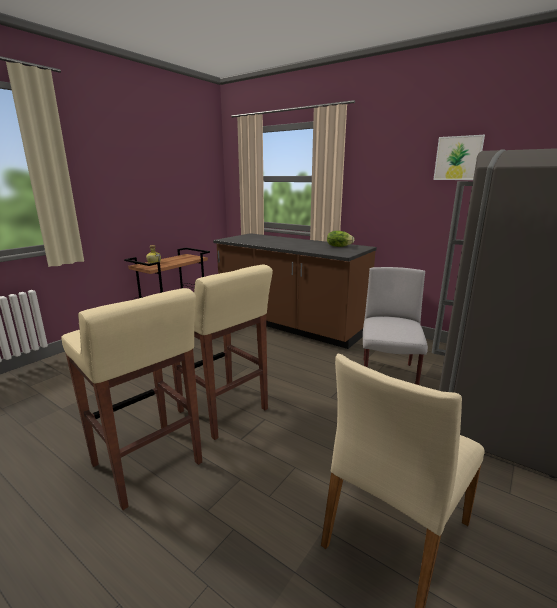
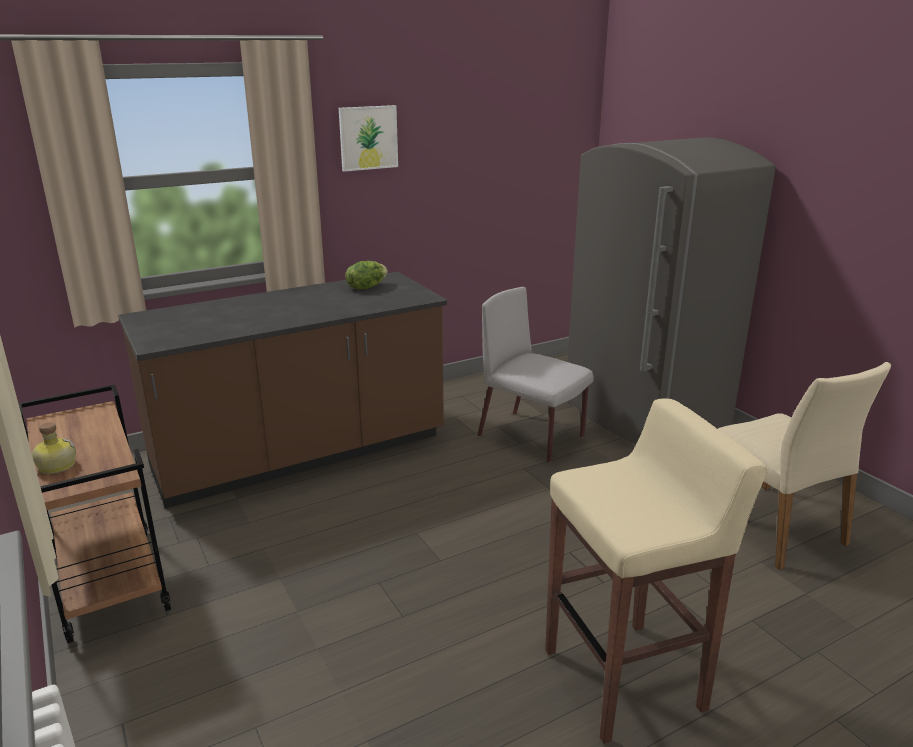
camera: 65 degrees left, 5 degrees up
(223, 411) = (531, 583): beige stool -> none
(458, 158) = (466, 127): picture -> picture (368, 138)

